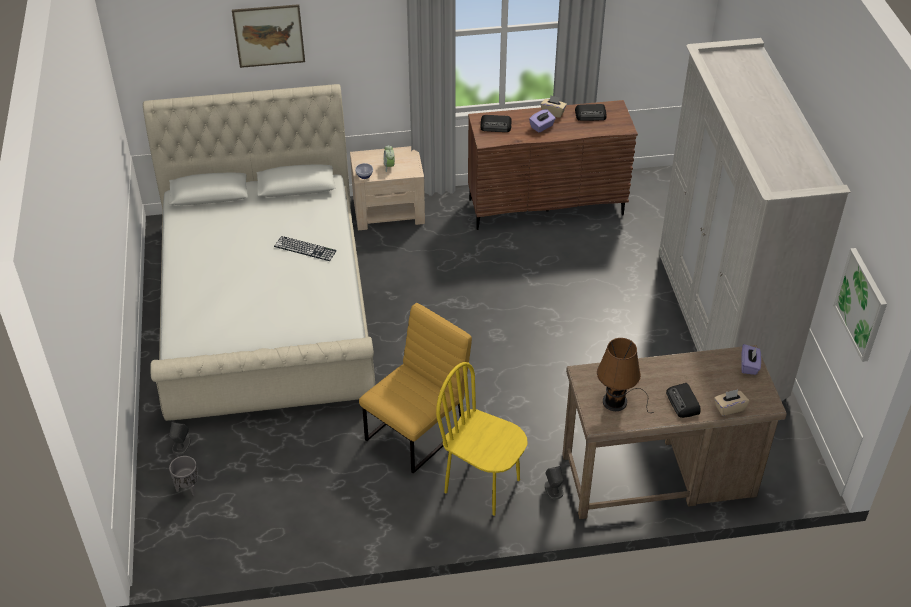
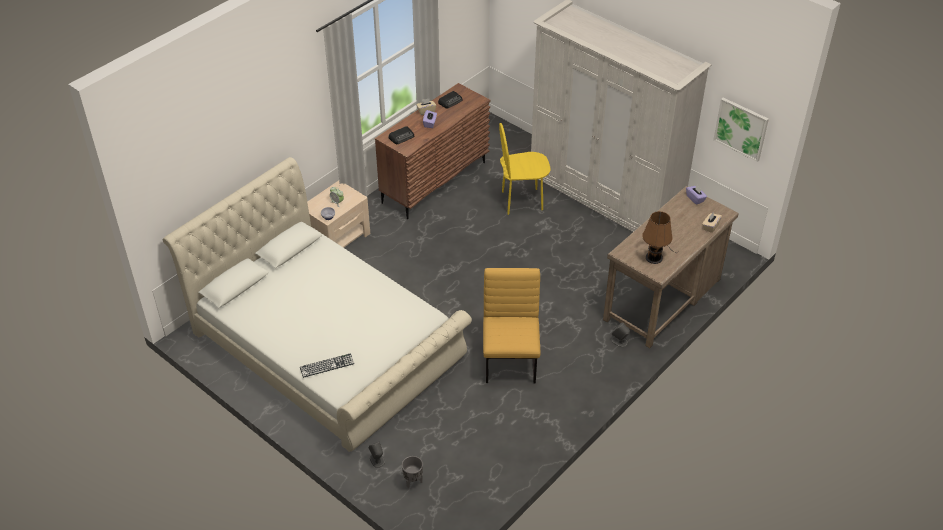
camera: 40 degrees left, 0 degrees up
(269, 35) = (239, 142): picture -> none
(305, 248) = (346, 284): keyboard -> keyboard (327, 365)
(482, 485) = (580, 364): yellow chair -> yellow chair (522, 201)
(683, 403) = (687, 237): radio -> none

